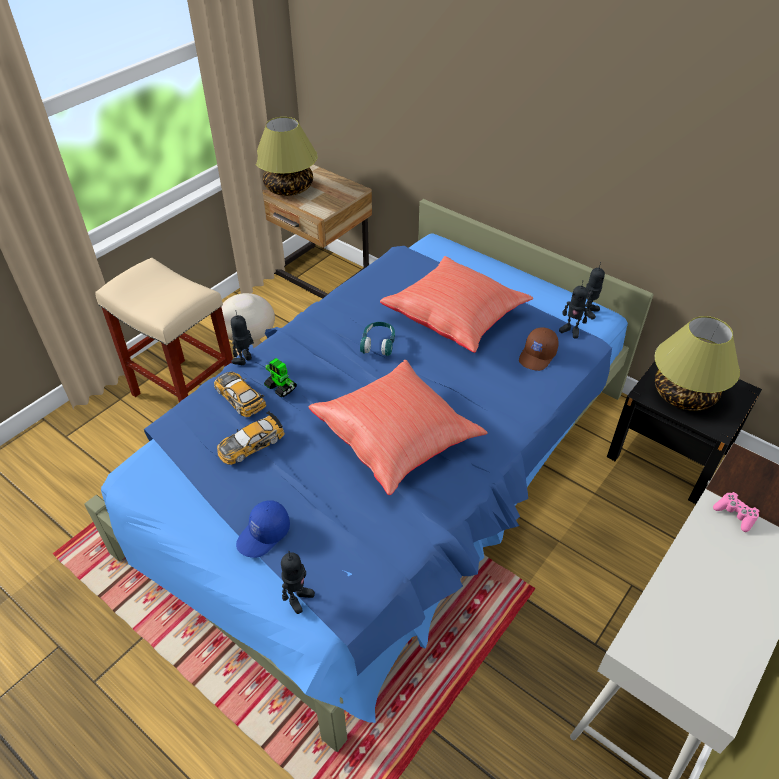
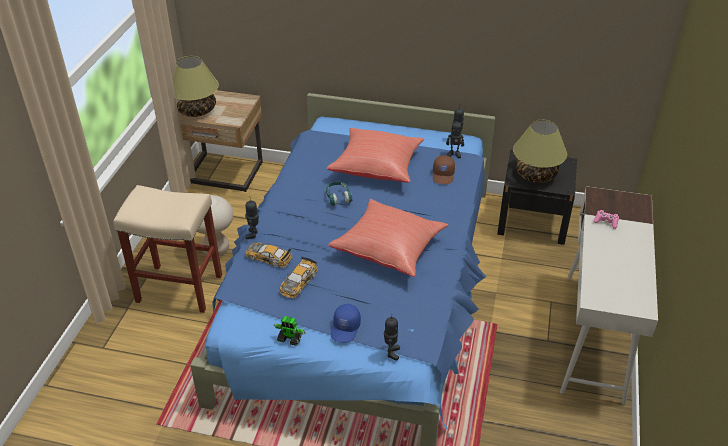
camera: 25 degrees left, 5 degrees down
(281, 387) = (293, 243): toy robot -> toy robot (290, 338)

